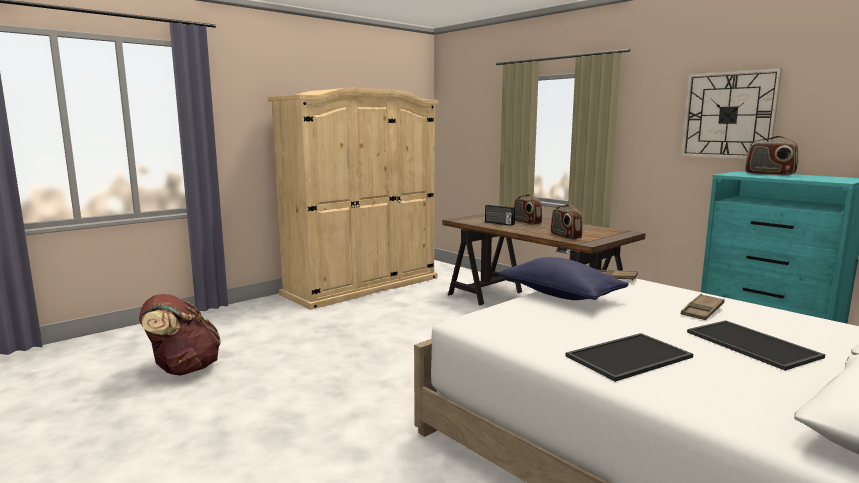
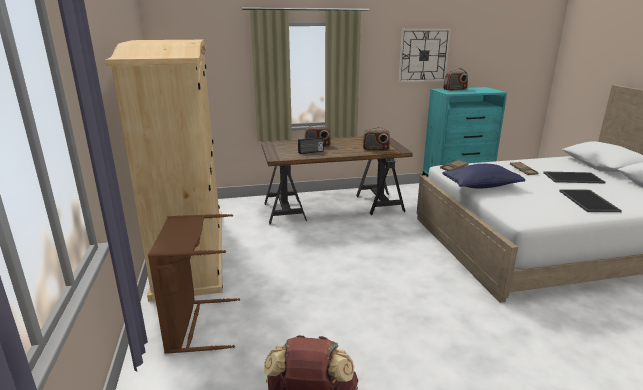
camera: 60 degrees left, 10 degrees up
(259, 314) = (195, 325): none -> brown laundry basket

